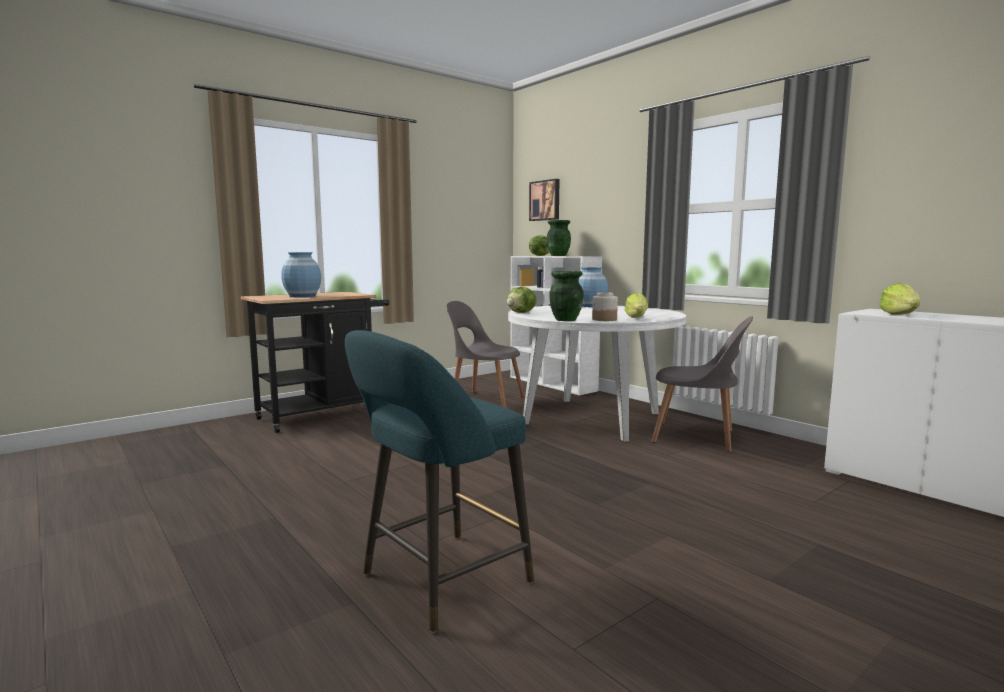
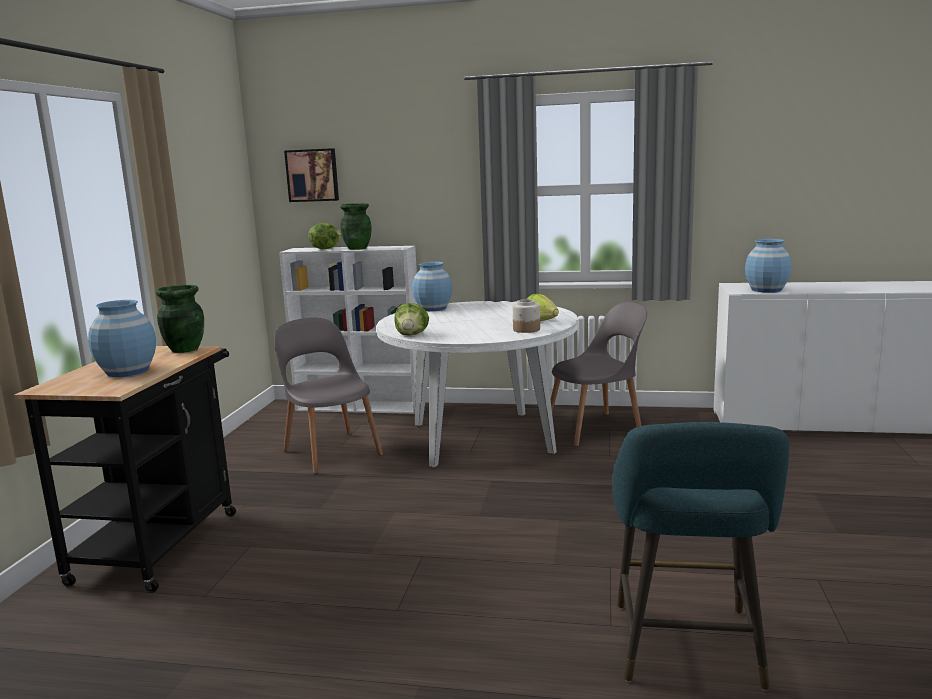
camera: 40 degrees left, 5 degrees up
(484, 400) = (331, 451): grey chair -> grey chair turned 75 degrees clockwise
(565, 320) = (496, 338): green vase -> green vase (184, 349)
(900, 315) = (766, 290): lettuce -> blue vase

